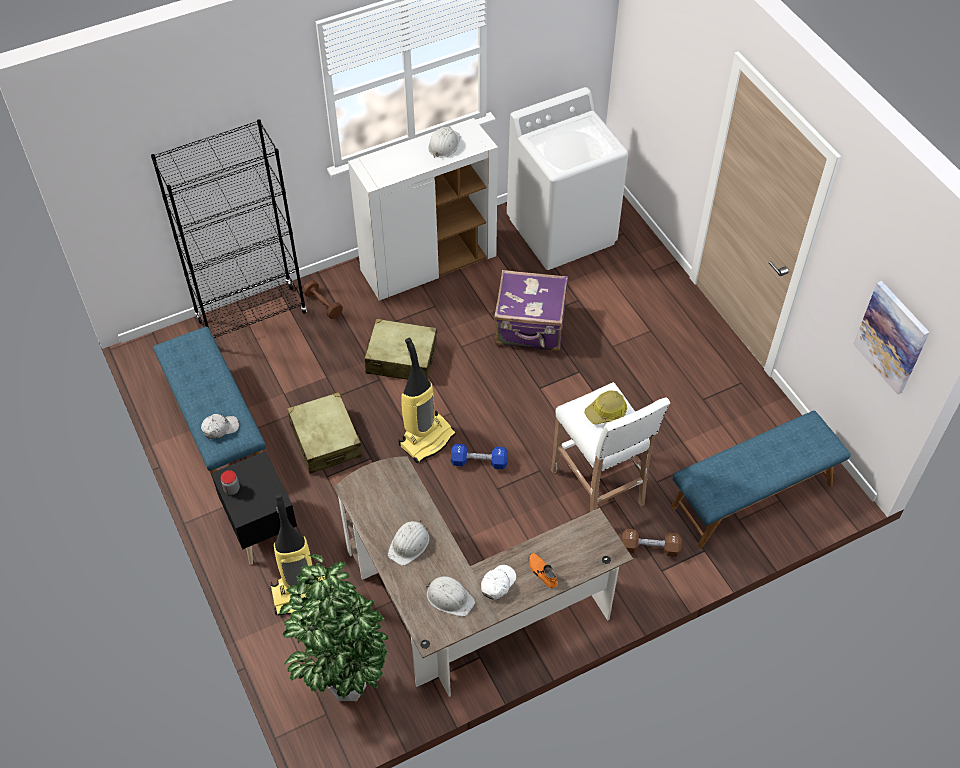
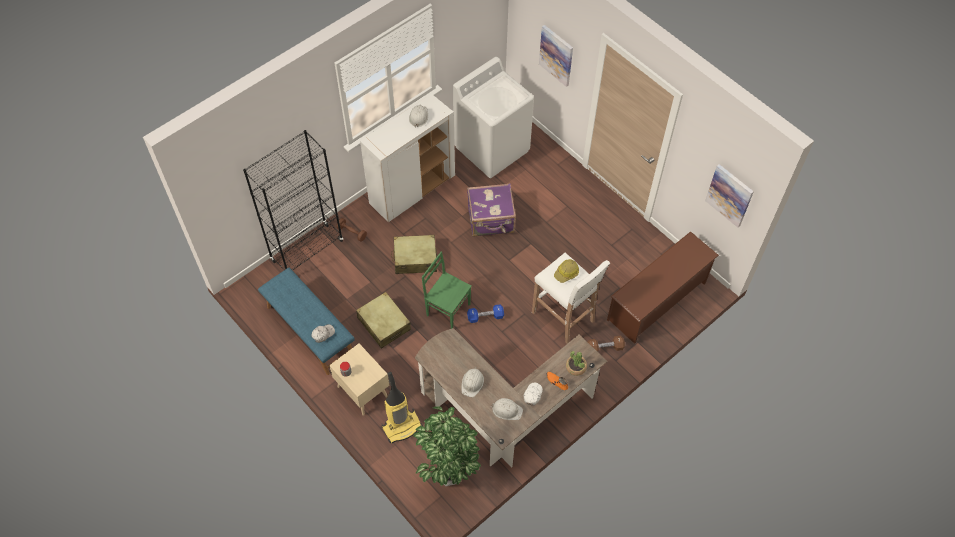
camera: 15 degrees left, 5 degrees up
(262, 528) = (363, 390): black nightstand -> beige nightstand
(427, 439) = (448, 309): vacuum cleaner -> green chair
(579, 557) = (575, 367): none -> potted plant
(672, 93) = (556, 55): none -> picture
(752, 496) = (657, 301): blue bench -> brown shoe rack

